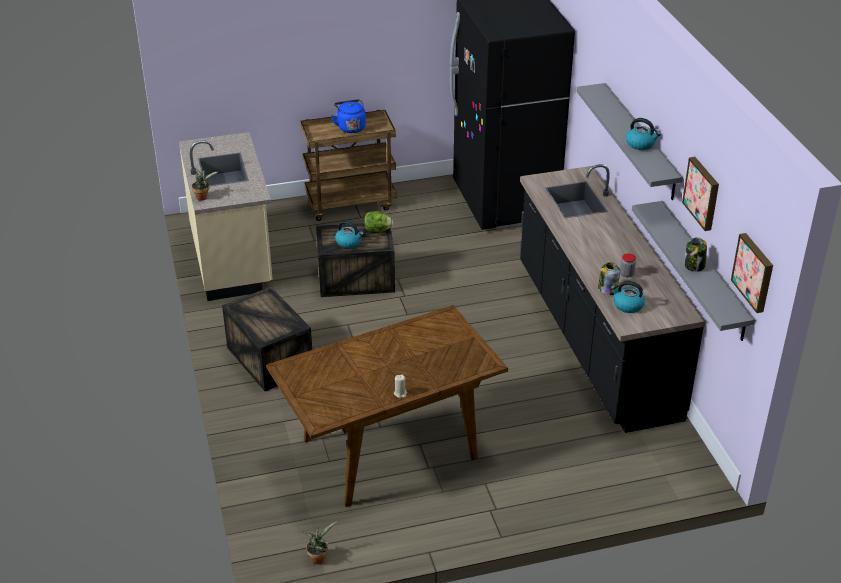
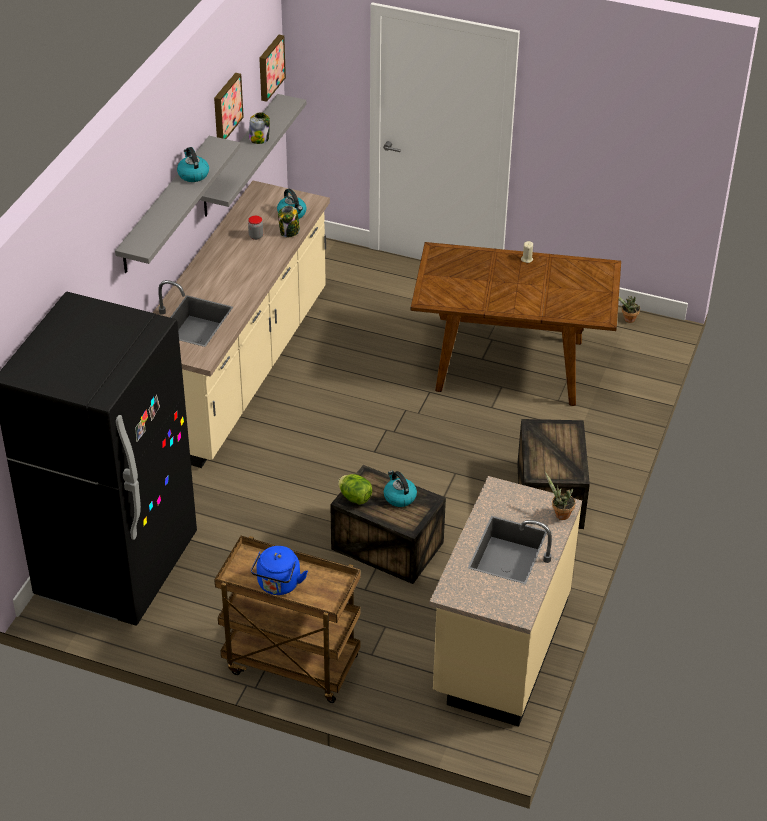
camera: 145 degrees left, 5 degrees up
(594, 340) = (239, 370): black counter -> beige counter

